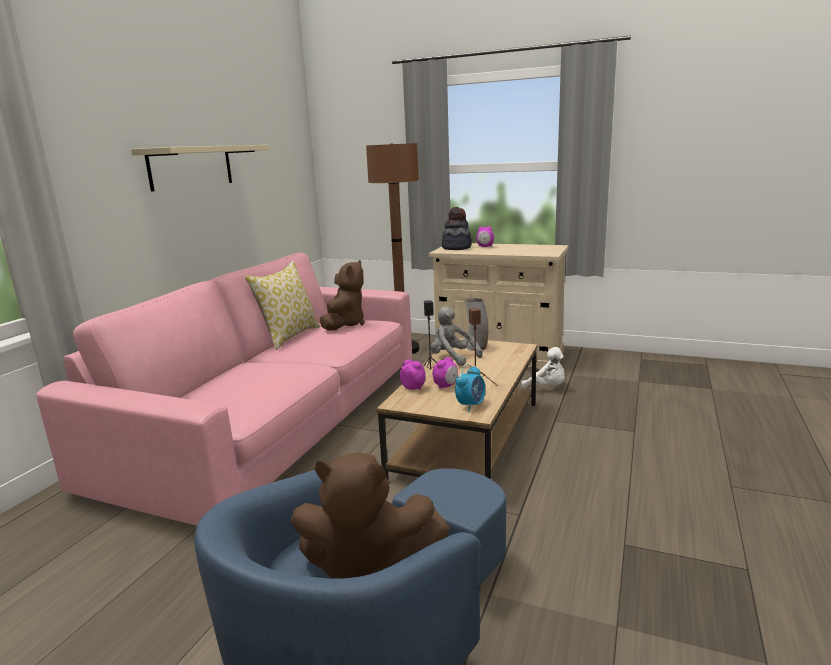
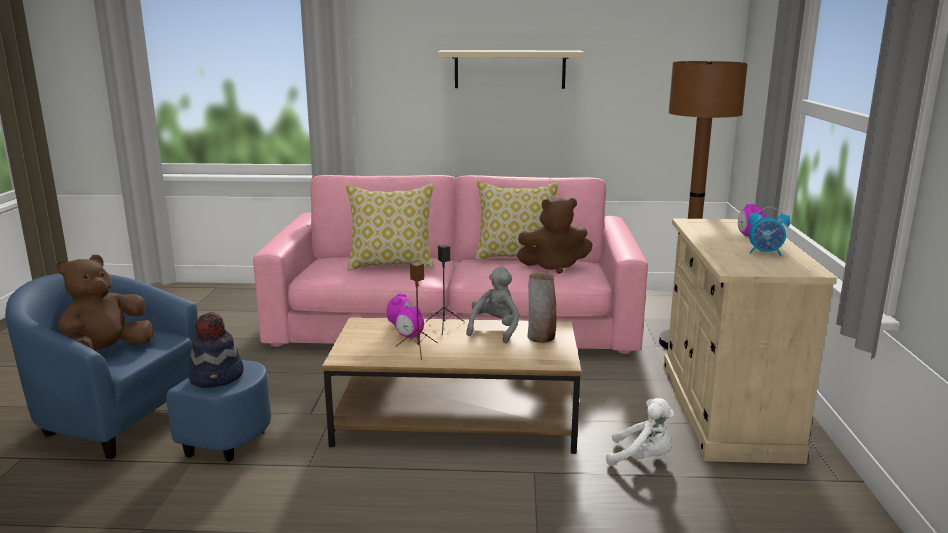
camera: 70 degrees right, 0 degrees up
(263, 376) = (392, 265): none -> pillow
(368, 572) = (106, 353): brown plush toy -> brown plush toy turned 45 degrees clockwise
(456, 247) = (723, 225): hat -> hat (217, 377)
(471, 405) = (364, 352): alarm clock -> alarm clock (765, 253)
(547, 387) = (642, 458): white plush toy -> white plush toy turned 90 degrees counterclockwise

